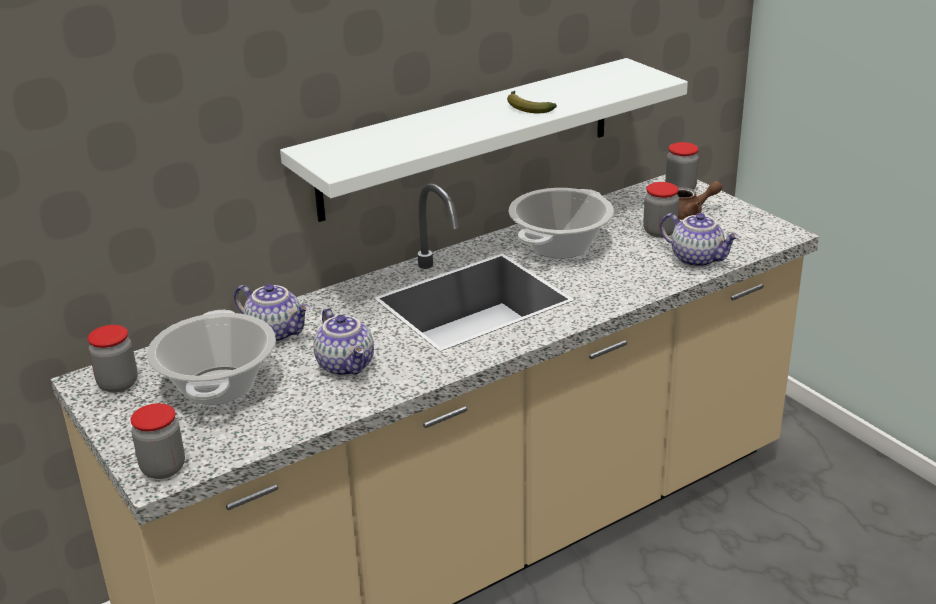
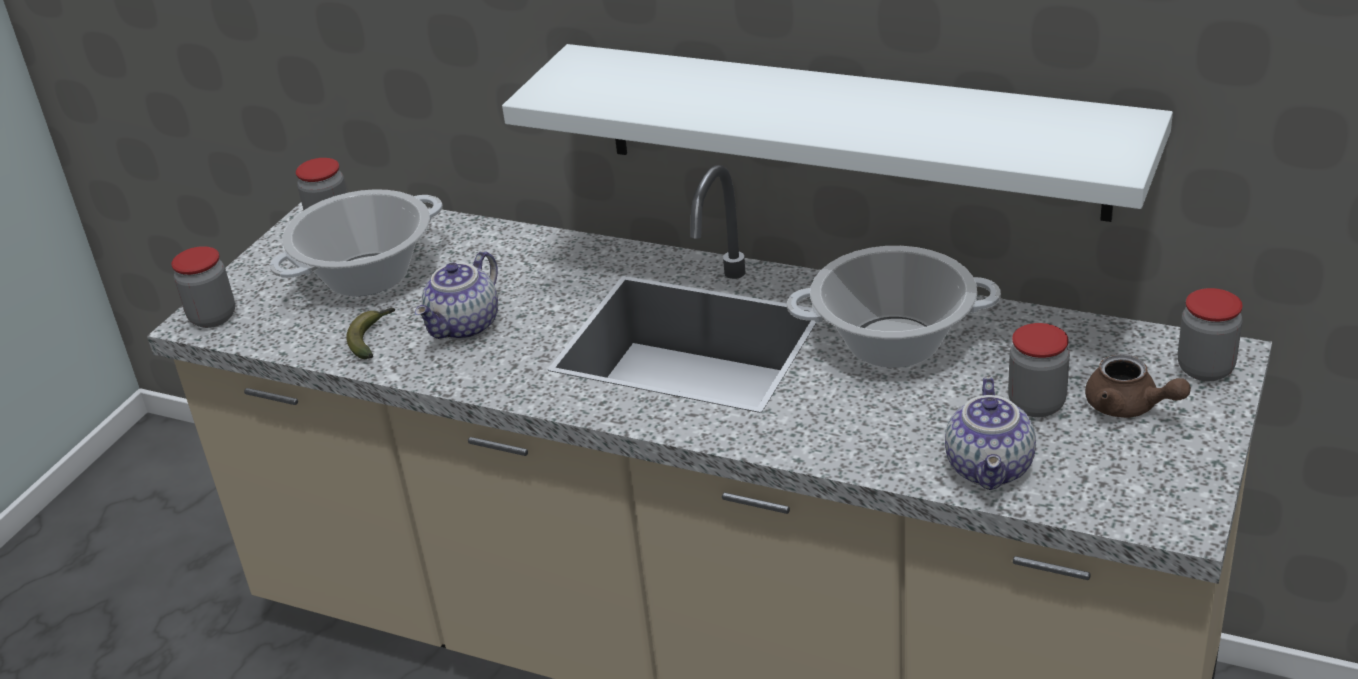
camera: 60 degrees right, 5 degrees up
(276, 332) = (494, 256): teapot -> none
(526, 107) = (866, 119): banana -> banana (372, 338)

